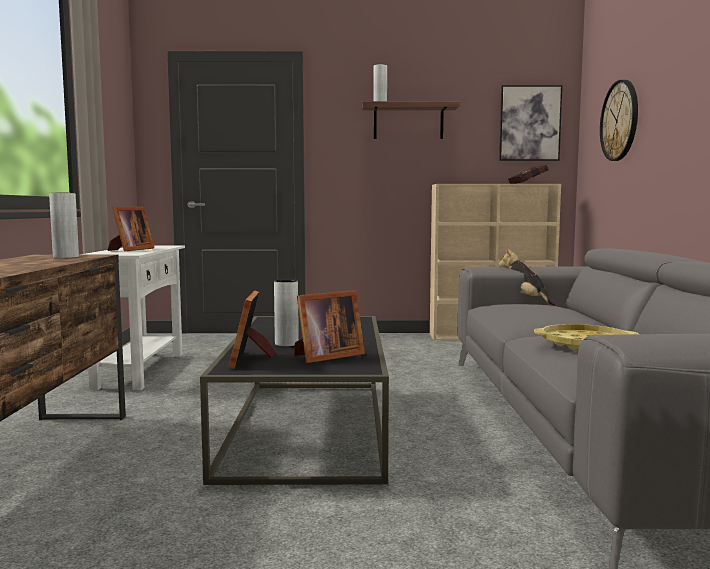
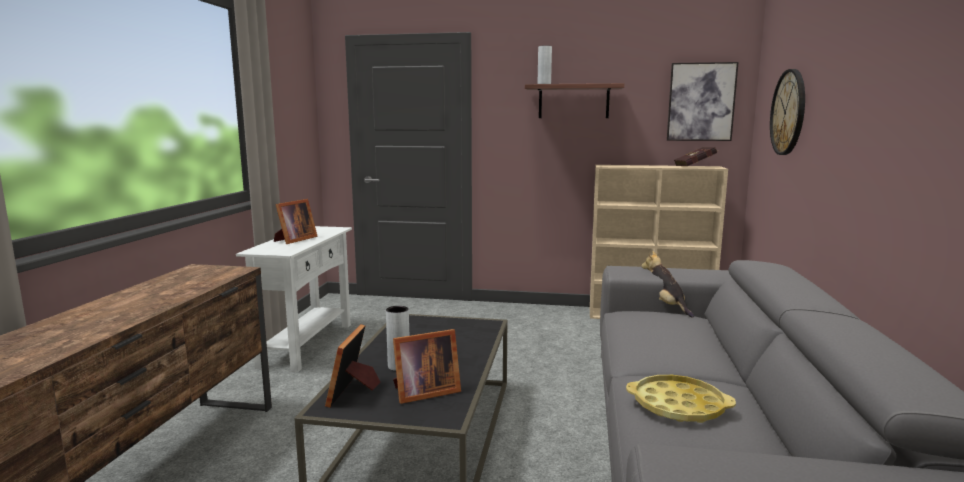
camera: 10 degrees right, 5 degrees up
(66, 257) = (208, 276): grey vase -> none

